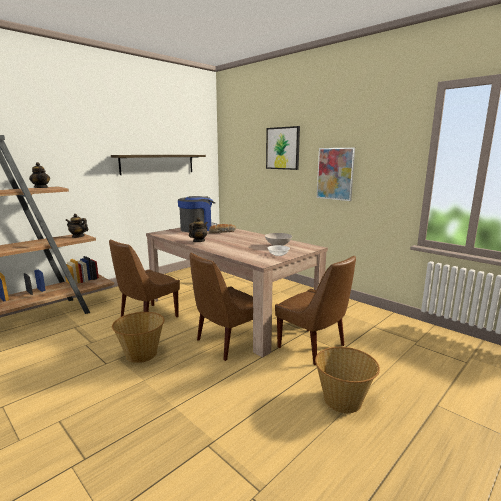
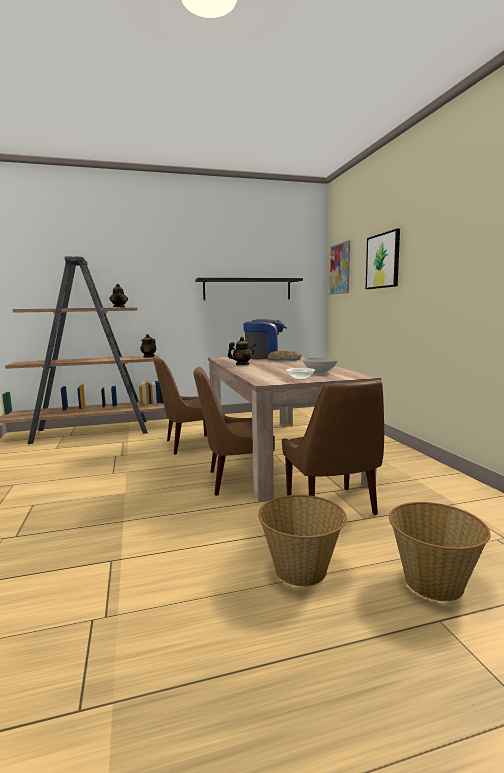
camera: 30 degrees right, 5 degrees down
(141, 354) = (148, 472): basket -> basket (433, 581)
(335, 174) = (436, 286): picture -> picture (340, 269)

